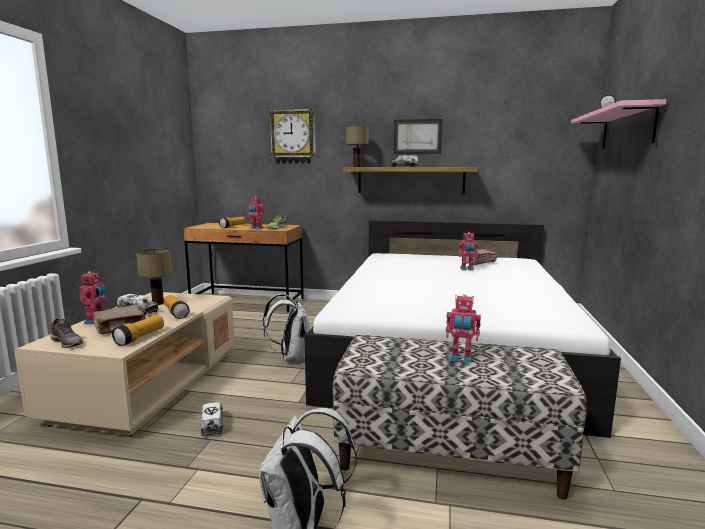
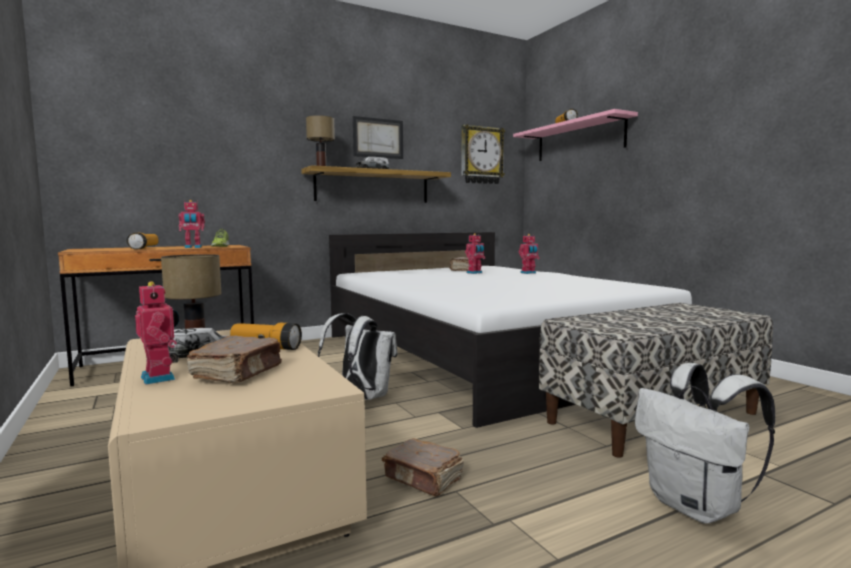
camera: 40 degrees left, 5 degrees down
(67, 342) = (204, 404): grey shoe -> none
(140, 337) = (310, 373): flashlight -> none
(212, 424) = (423, 479): toy truck -> brown book
(293, 137) = (222, 123): wall clock -> wall clock (481, 155)
(461, 359) = (660, 316): toy robot -> toy robot (528, 273)

